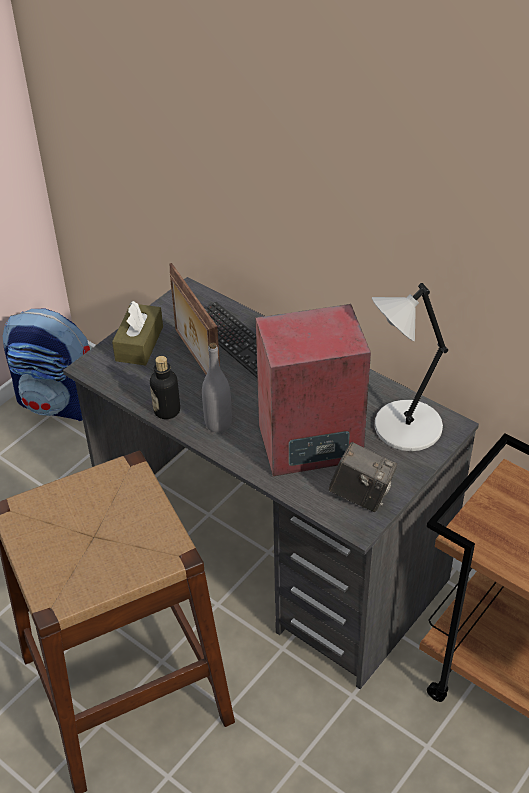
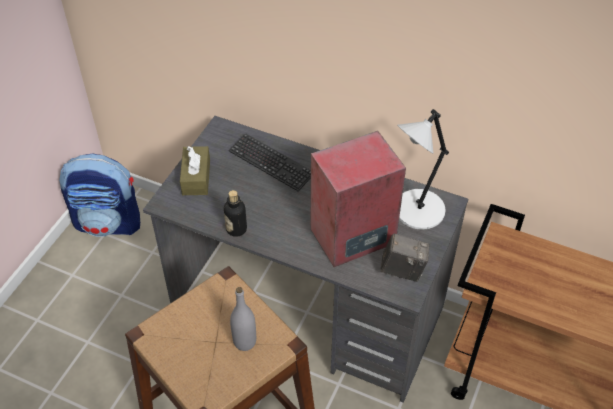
camera: 15 degrees left, 5 degrees up
(196, 361) = (245, 184): picture frame -> none
(218, 424) = (279, 233): grey bottle -> grey bottle (244, 342)

